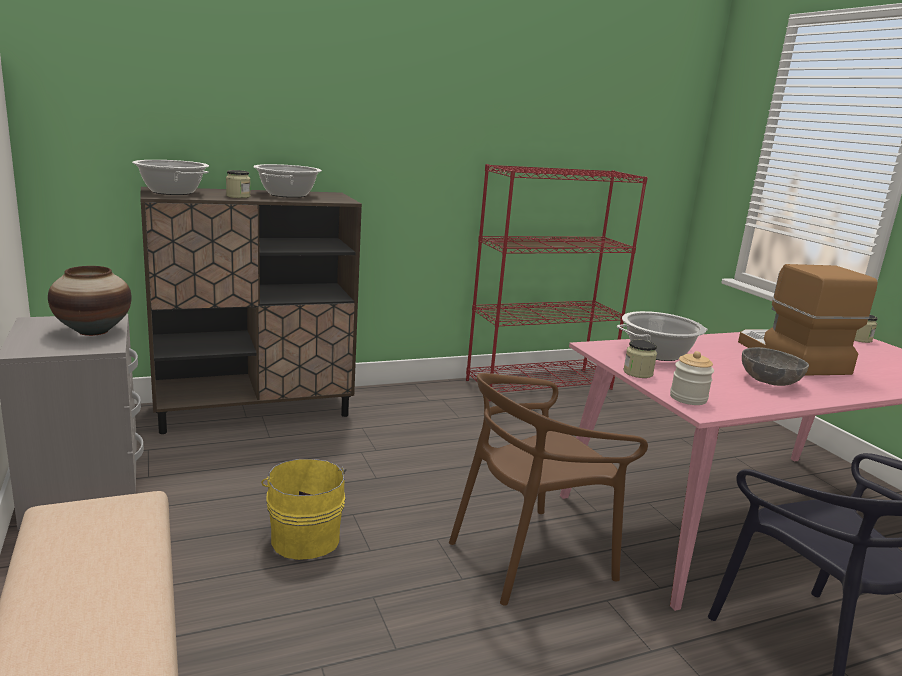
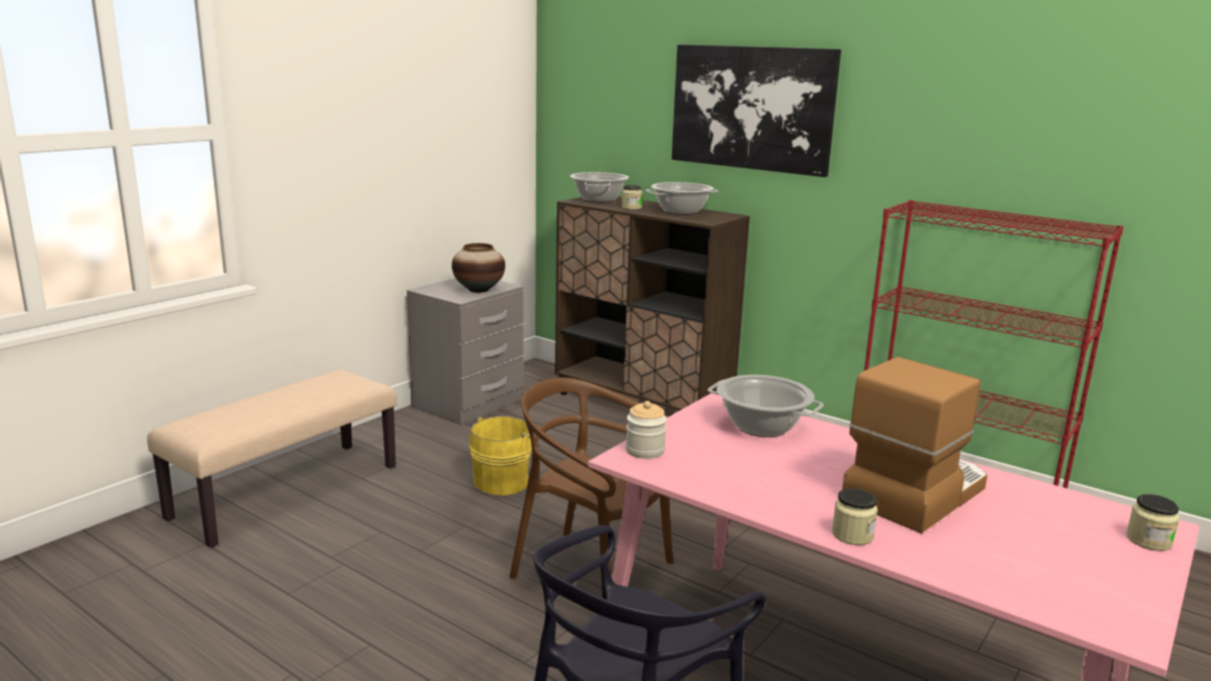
camera: 60 degrees right, 0 degrees up
(334, 84) = (752, 108): none -> picture
(638, 373) = (678, 425): jar -> jar (852, 535)
(769, 381) = (780, 484): grey bowl -> none

